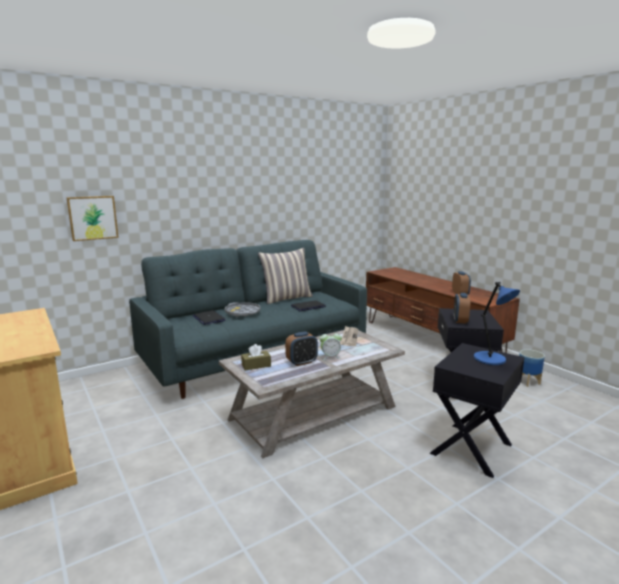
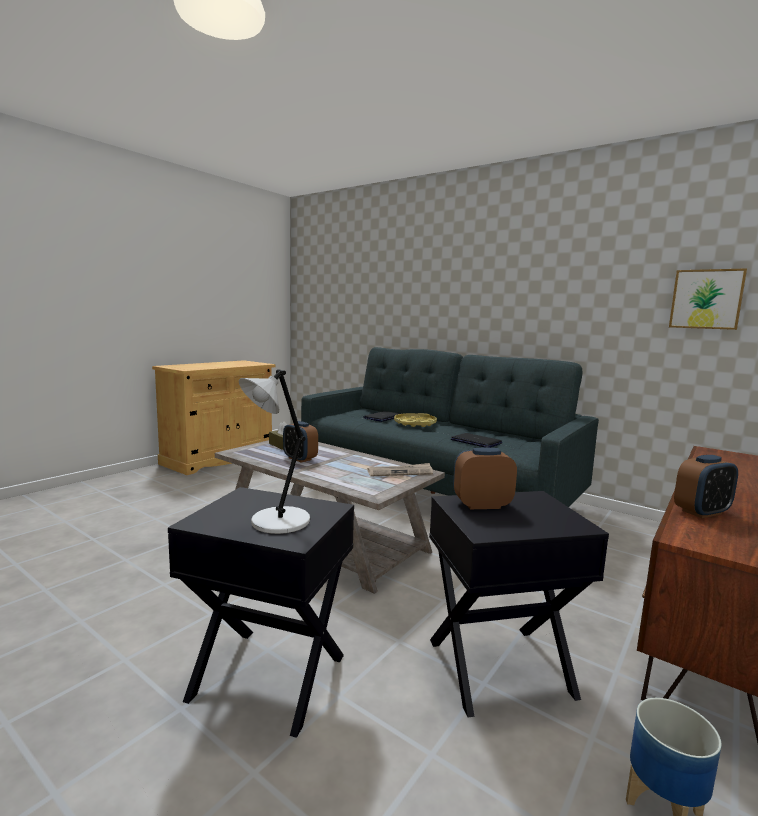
camera: 70 degrees right, 5 degrees down
(92, 217) = (359, 307): picture -> picture (706, 299)
(242, 312) = (415, 423): grey tray -> yellow tray
(286, 298) = (496, 432): pillow -> none
(330, 357) = (324, 468): alarm clock -> none
(491, 359) = (277, 522): blue table lamp -> grey table lamp

